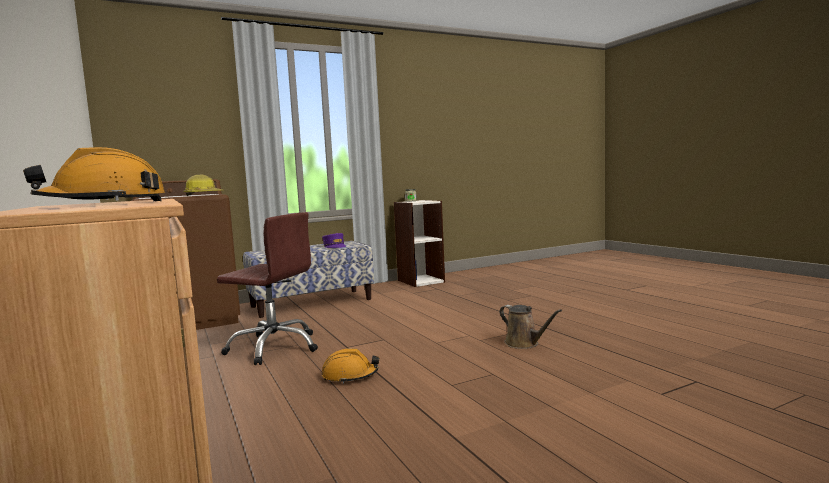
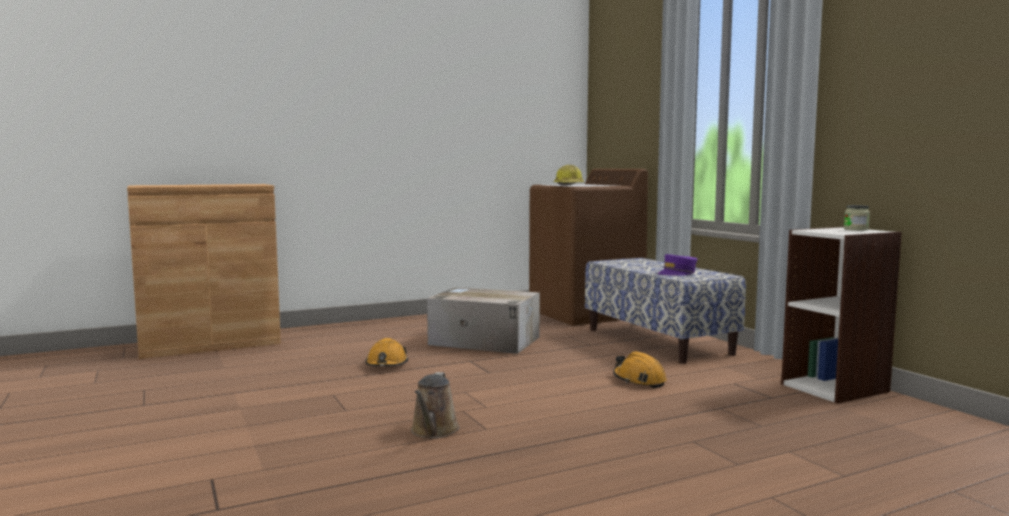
camera: 90 degrees right, 0 degrees up
(104, 204) = (198, 185): orange hard hat -> orange hard hat (639, 380)
(274, 347) = (483, 341): brown office chair -> cardboard box
(524, 344) = (434, 431): brown watering can -> brown watering can turned 45 degrees counterclockwise

